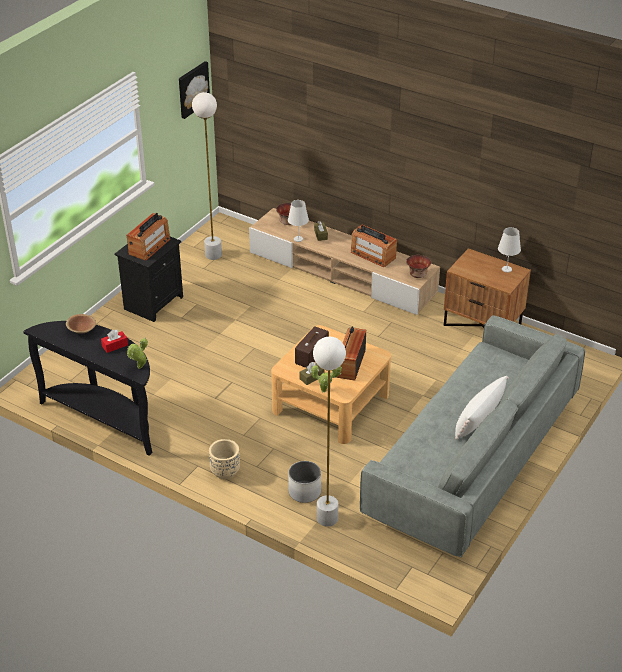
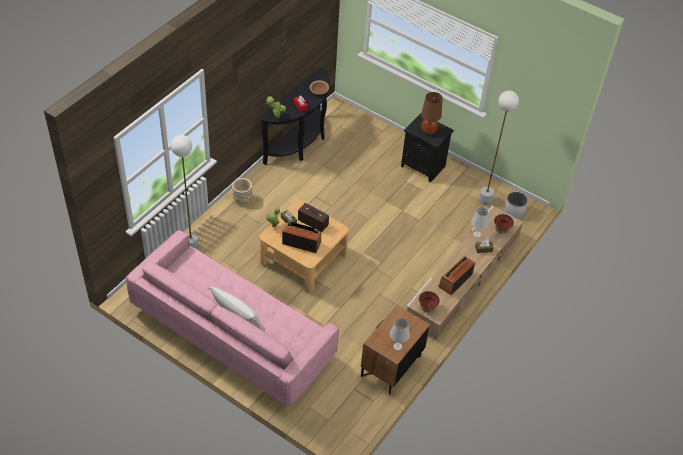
camera: 90 degrees right, 10 degrees up
(149, 246) = (429, 130): radio -> brown table lamp
(192, 89) = (551, 102): picture -> none
(304, 492) = (217, 237): white planter -> white planter (514, 211)
(472, 460) = (233, 333): grey sofa -> pink sofa

